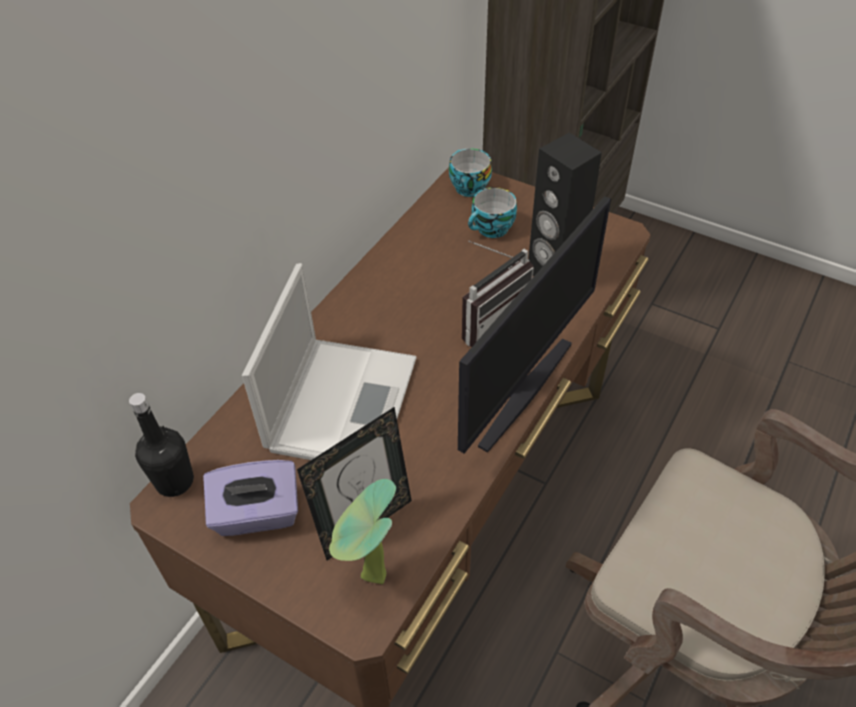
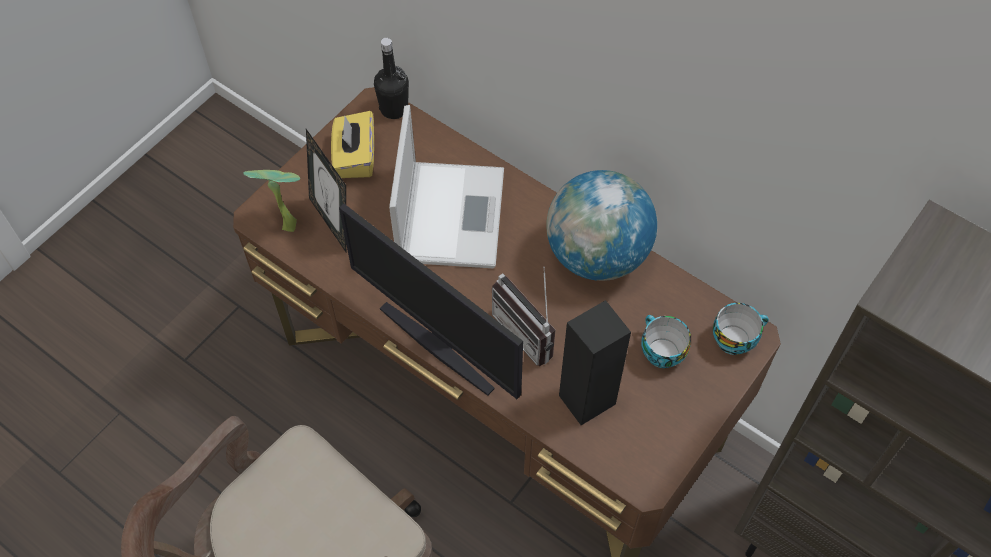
camera: 95 degrees right, 10 degrees up
(257, 514) = (355, 158): purple tissue box -> yellow tissue box
(343, 401) = (451, 213): laptop -> laptop turned 105 degrees counterclockwise
(389, 276) = (597, 255): none -> globe

